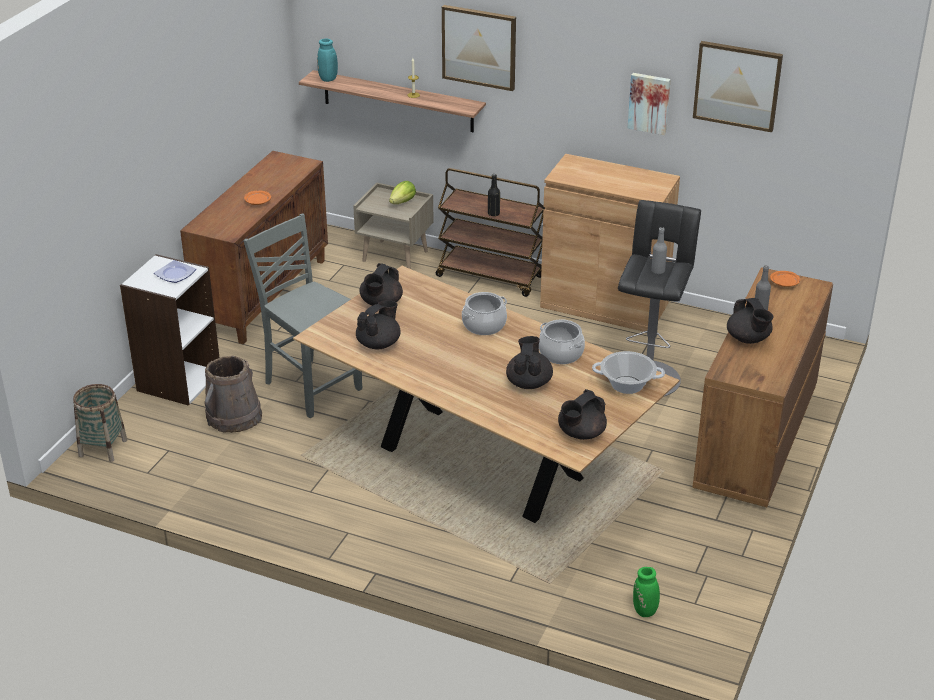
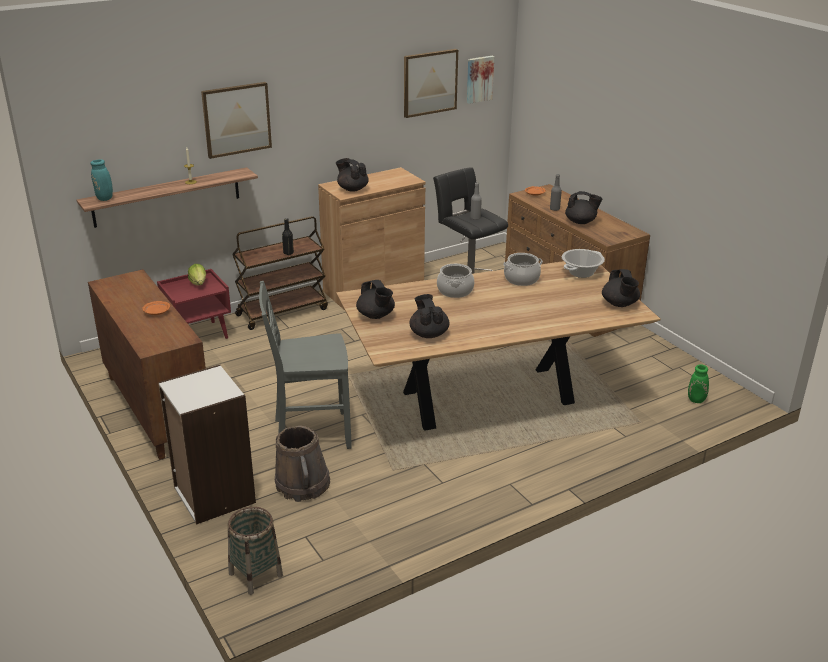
camera: 55 degrees left, 5 degrees down
(176, 274) = (207, 382): plate -> none
(396, 256) = (199, 335): beige nightstand -> red nightstand
(529, 382) = (543, 300): black teapot -> black teapot (352, 189)
(649, 103) = (372, 118): picture -> picture (479, 79)

